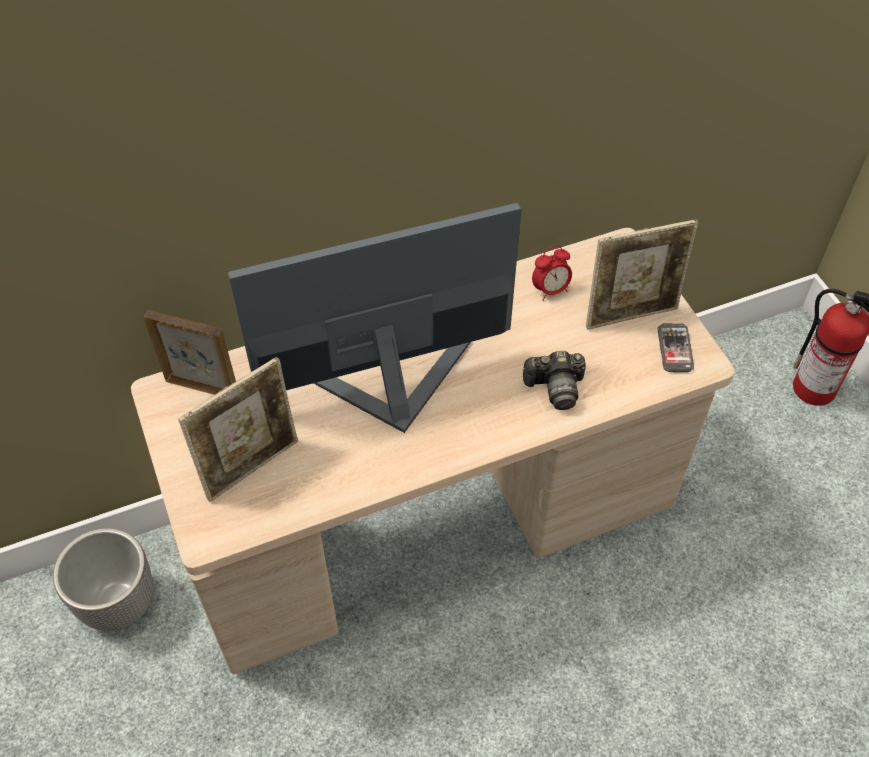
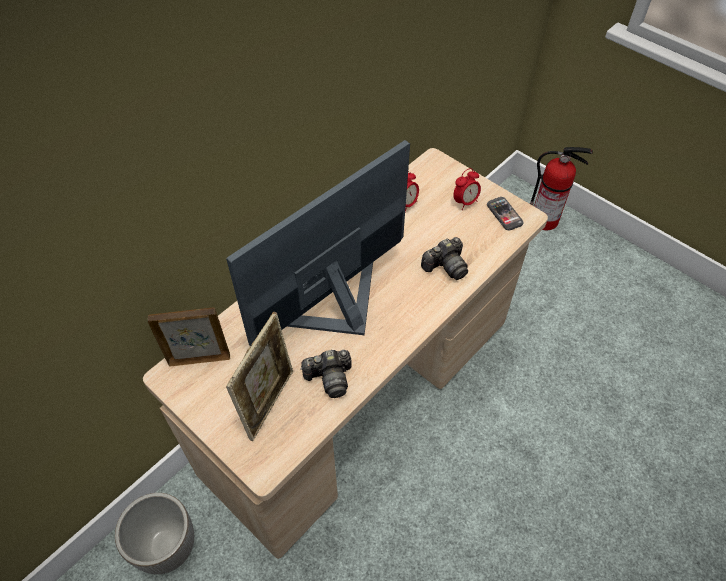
camera: 25 degrees left, 0 degrees up
(335, 467) = (329, 378): none -> camera
(631, 314) = (465, 202): picture frame -> alarm clock

